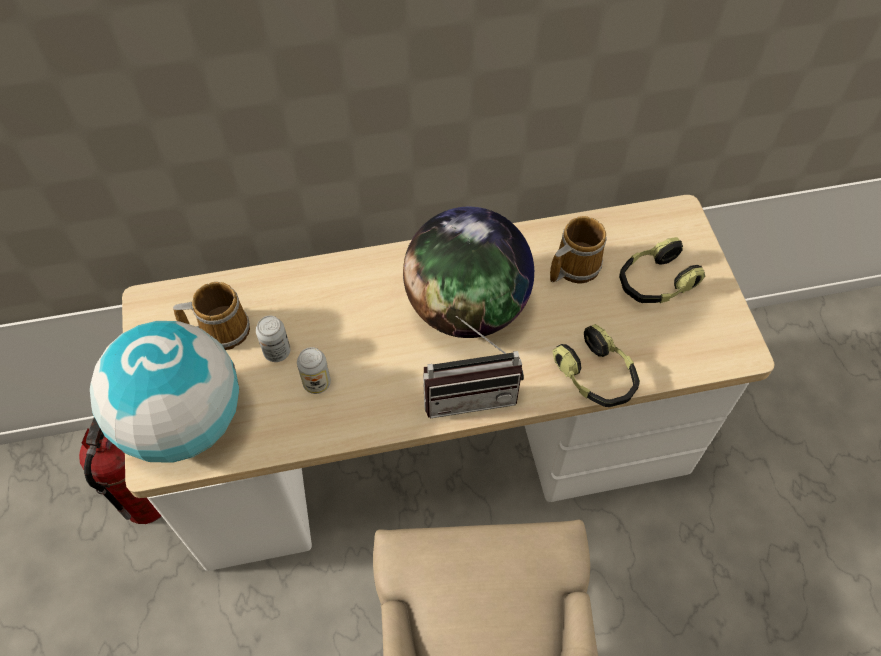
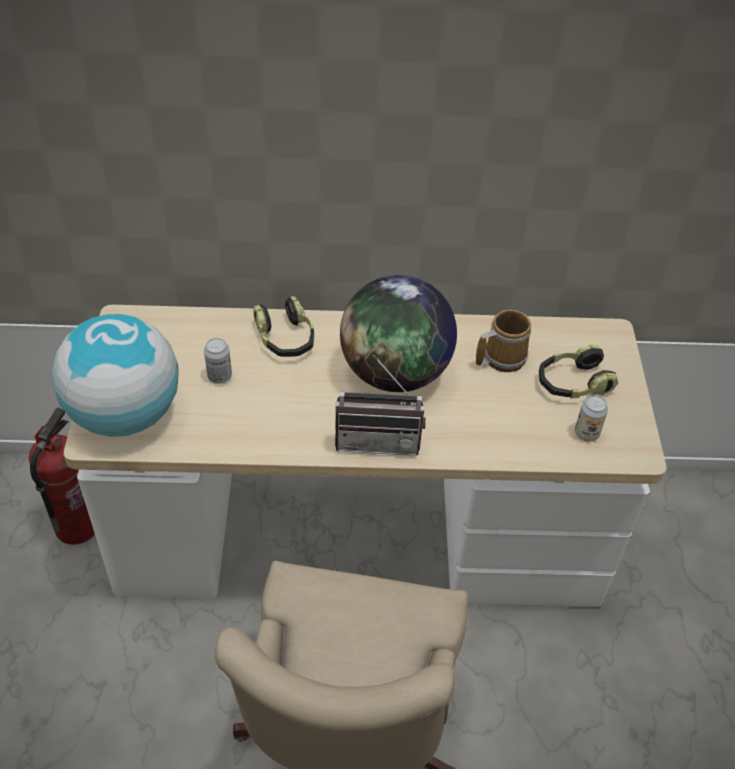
camera: 10 degrees right, 10 degrees down
(221, 329) = (177, 350): mug -> none
(317, 383) = (247, 406): can -> can (586, 433)
(596, 376) = (496, 448): headphones -> headphones (286, 339)

